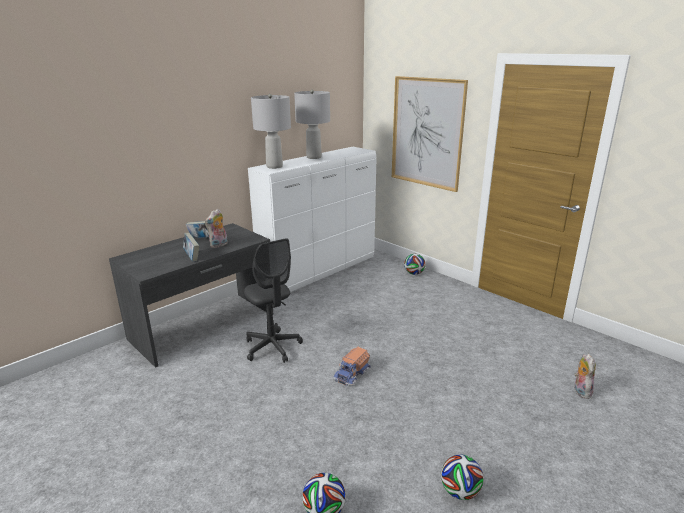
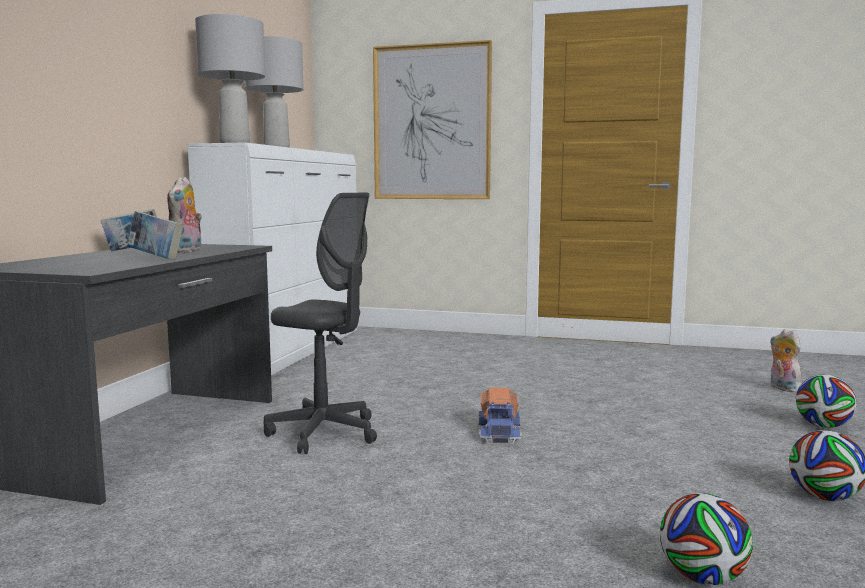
camera: 30 degrees left, 15 degrees down
(414, 273) = (437, 337): football -> football (823, 426)

